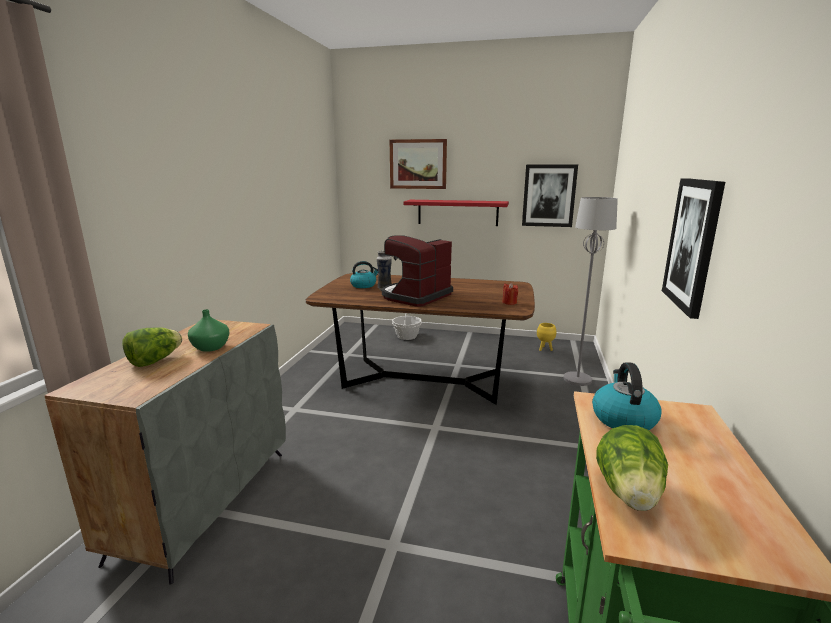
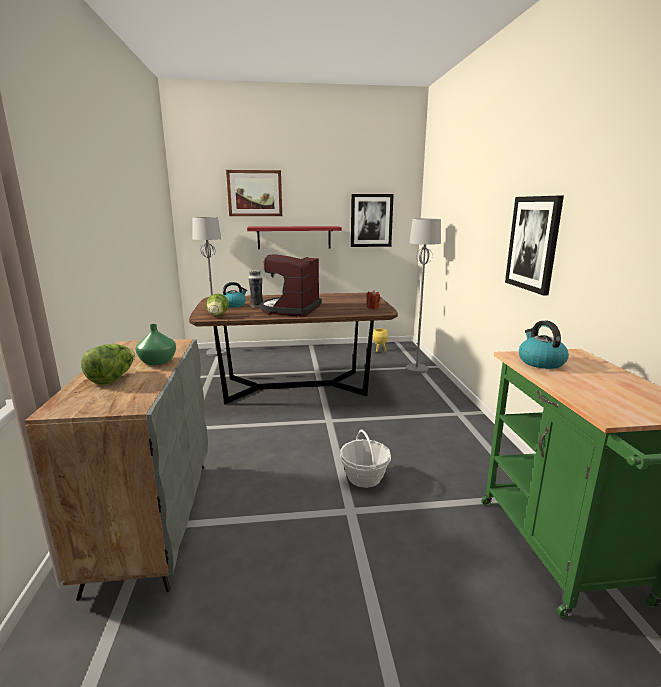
camera: 20 degrees left, 0 degrees up
(368, 329) = (216, 352): none -> grey floor lamp
(407, 336) = (257, 354): basket -> basket (364, 477)
(629, 494) = (587, 398): lettuce -> lettuce (217, 315)

